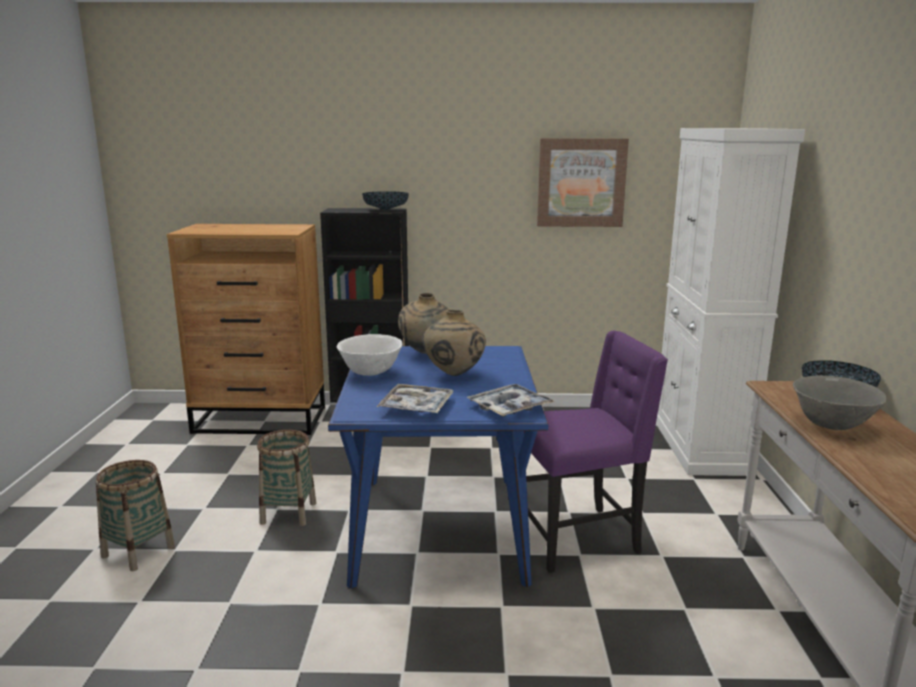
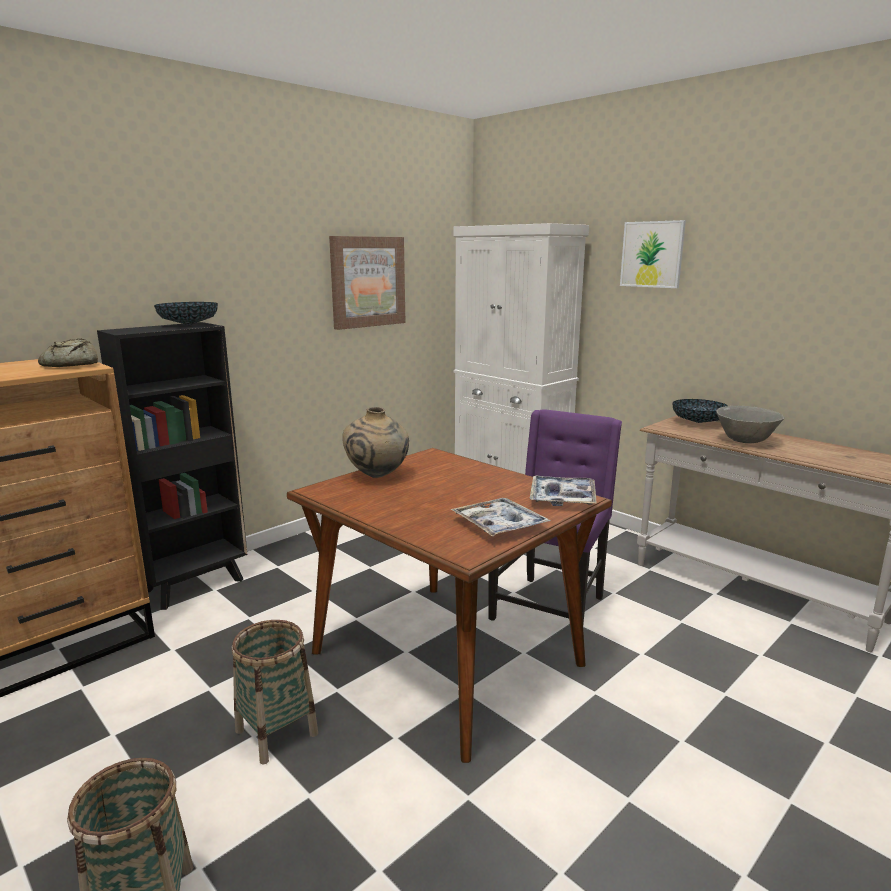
camera: 45 degrees left, 0 degrees up
(287, 229) = (70, 364): none -> bread
(371, 373) = (376, 512): white bowl -> none
(439, 527) = (445, 658): blue dining table -> brown dining table
(453, 375) = (451, 487): beige vase -> none
(850, 170) = (652, 254): none -> picture

